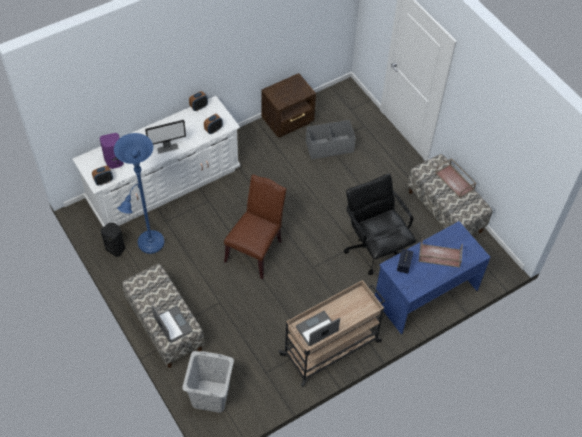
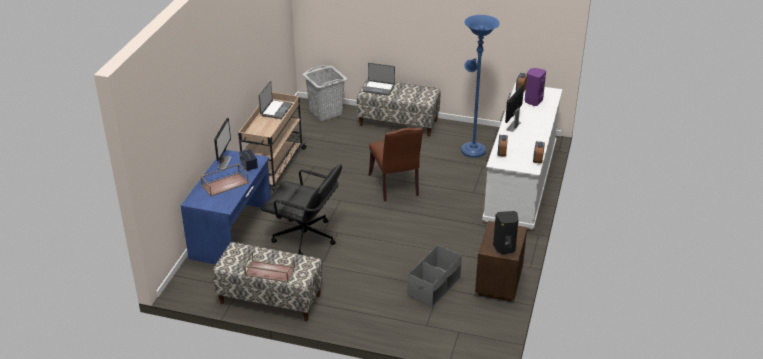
camera: 140 degrees right, 20 degrees down
(116, 248) = (489, 136): black speaker -> black speaker (504, 248)
(421, 284) = (224, 162): none -> monitor

